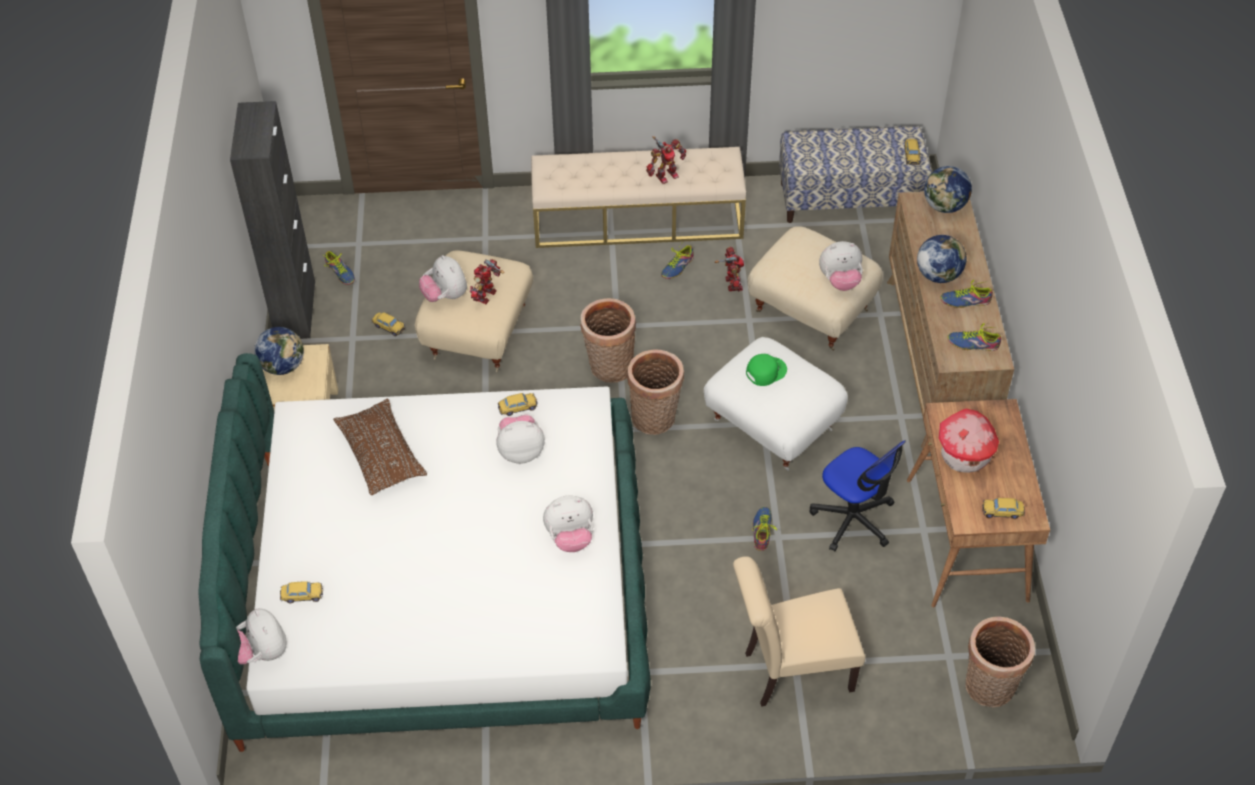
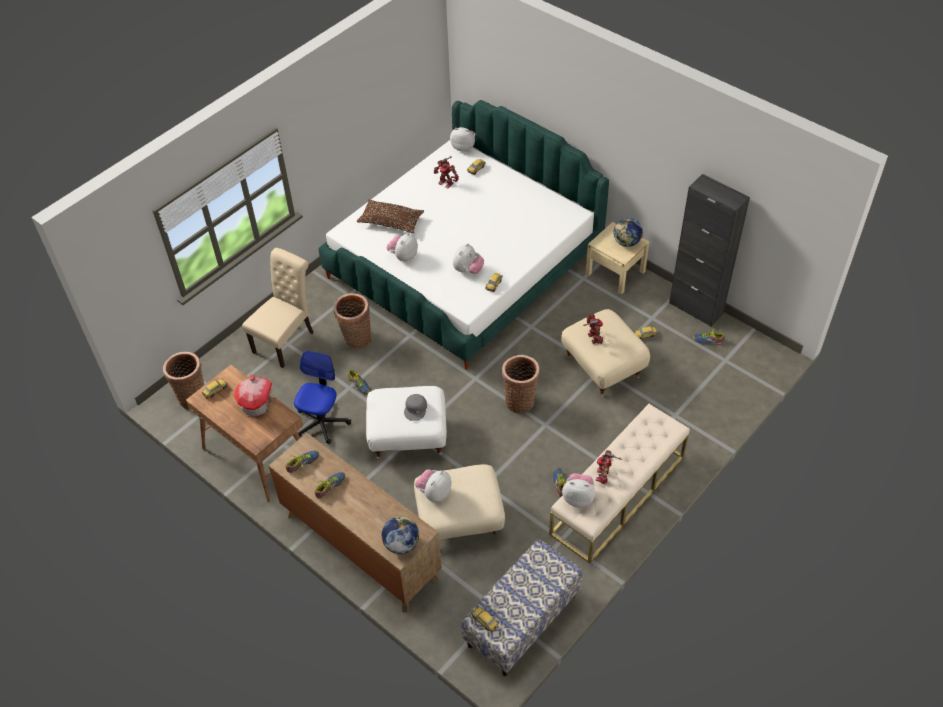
camera: 135 degrees right, 0 degrees up
(381, 454) = (521, 227): brown pillow -> brown pillow (391, 222)
(445, 296) = (611, 323): plush toy -> plush toy (578, 497)
(655, 420) = (467, 394): basket -> basket (356, 338)
(732, 284) = (519, 499): toy robot -> toy robot (446, 182)
(765, 371) = (416, 409): green cap -> grey cap
(853, 519) = (322, 422): office chair -> office chair turned 105 degrees clockwise
(938, 275) = (360, 491): globe -> none

